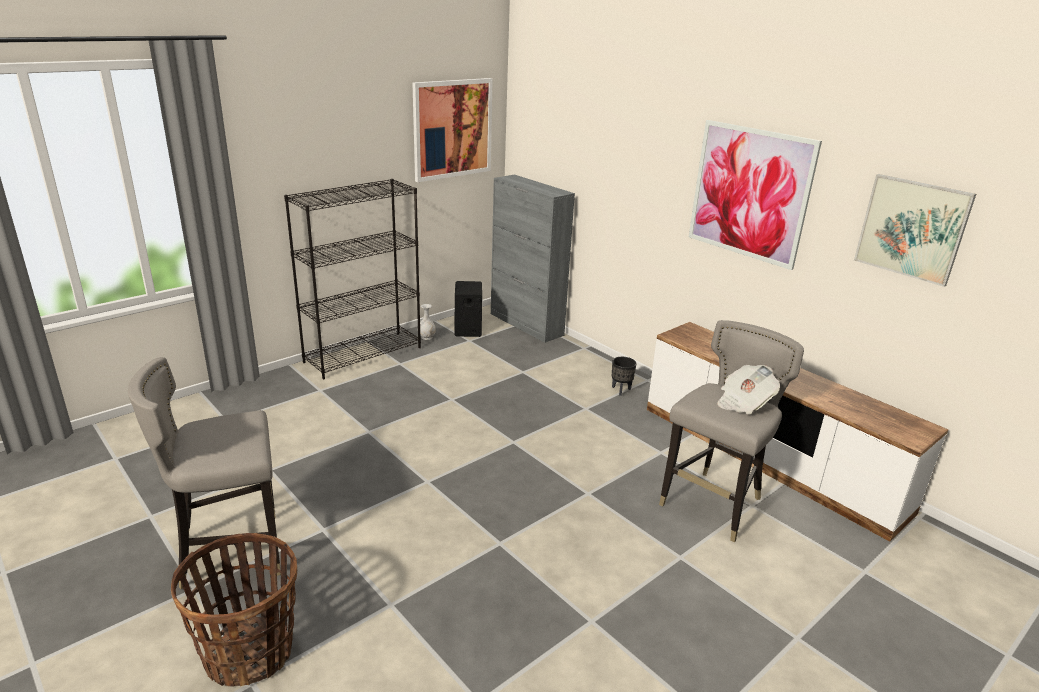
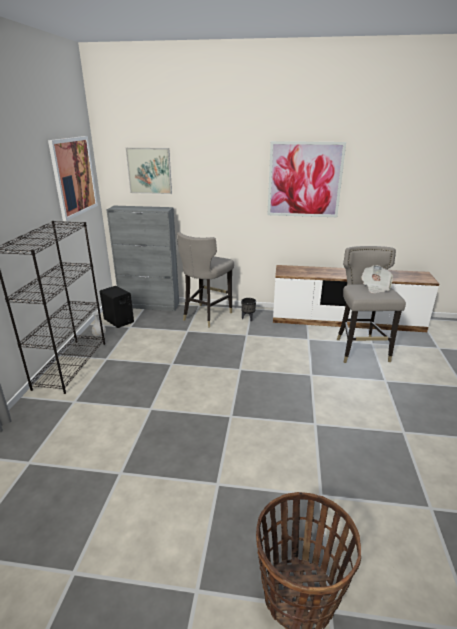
camera: 40 degrees left, 0 degrees up
(231, 553) = (182, 545): grey stool -> grey stool (206, 316)
(912, 229) = (399, 179): picture -> picture (149, 171)

